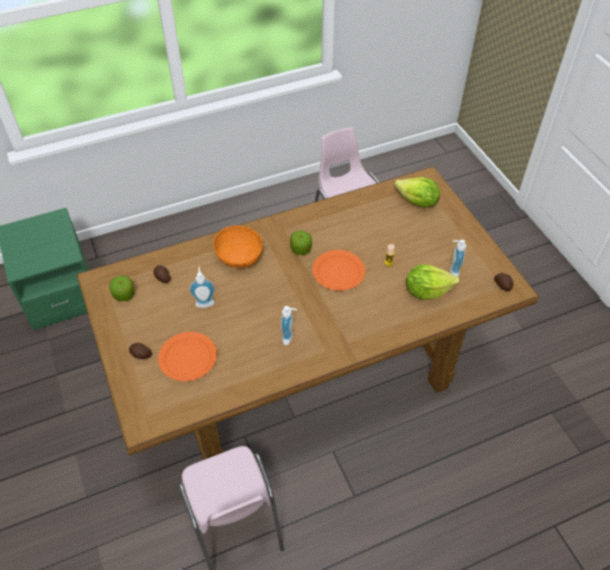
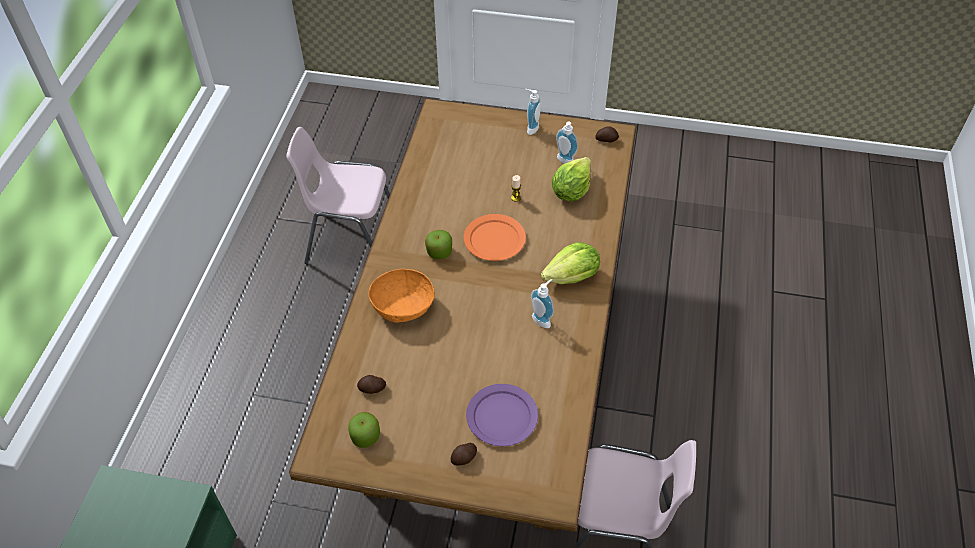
camera: 55 degrees left, 0 degrees up
(188, 357) = (502, 416): orange plate -> purple plate
(204, 302) = (439, 367): soap dispenser -> soap dispenser (530, 128)
(417, 202) = (460, 135): lettuce -> lettuce (572, 277)

